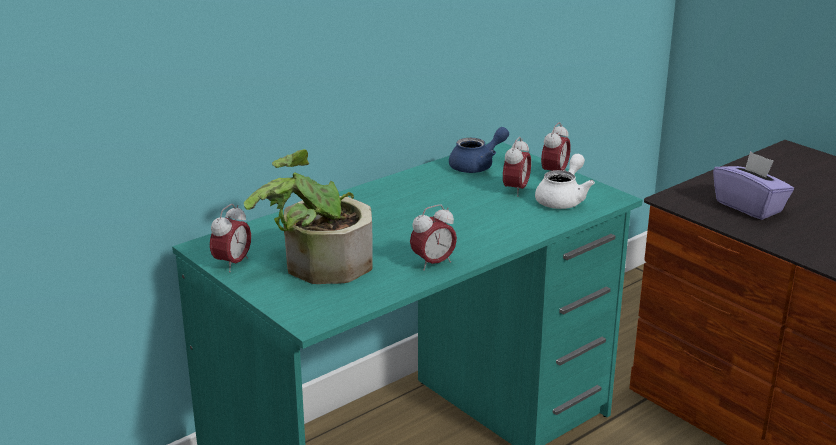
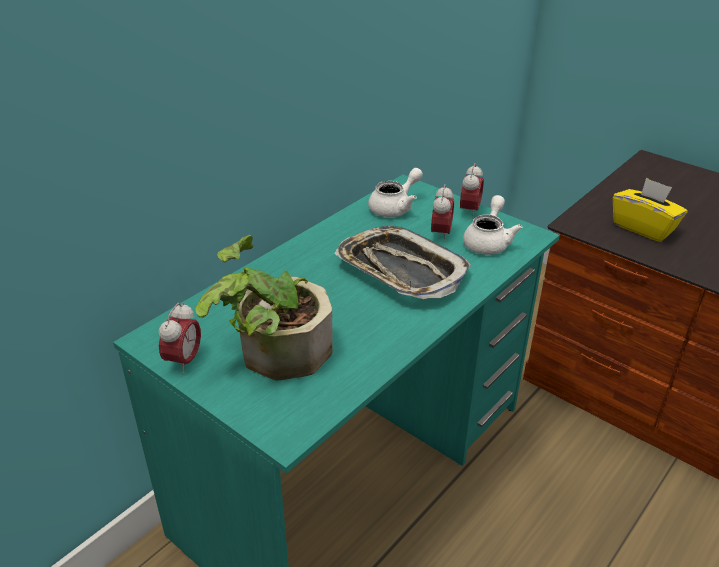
camera: 10 degrees left, 10 degrees up
(433, 263) = (391, 338): alarm clock -> none
(462, 215) = (400, 270): none -> tray
(477, 166) = (395, 207): blue teapot -> white teapot
(749, 207) = (643, 228): purple tissue box -> yellow tissue box

